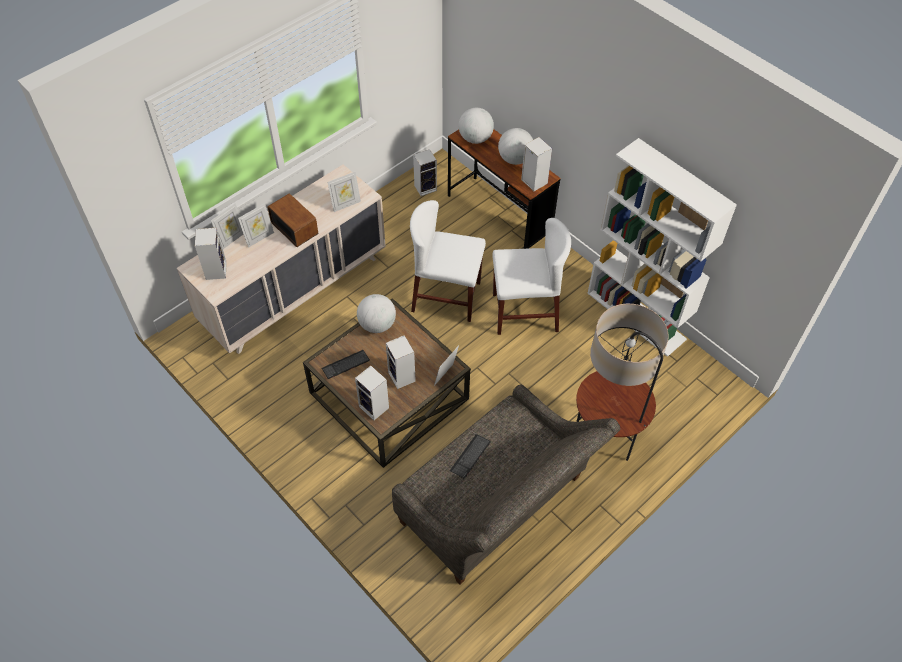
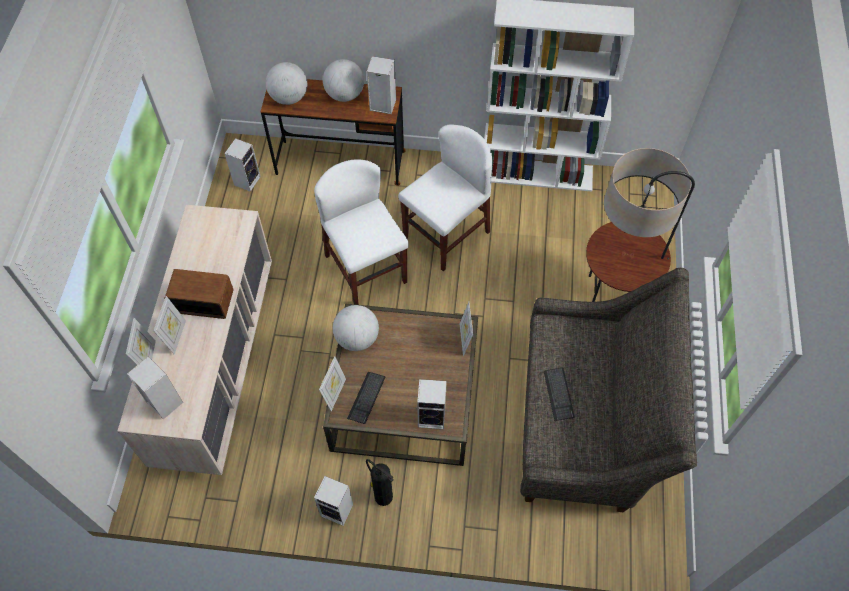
camera: 40 degrees left, 5 degrees up
(314, 445) = (382, 496): none -> fire extinguisher
(346, 204) = (231, 242): picture frame -> picture frame (335, 393)
(402, 377) = (429, 369): speaker -> speaker (338, 510)
(446, 296) = (366, 269): white chair -> white chair turned 90 degrees clockwise

